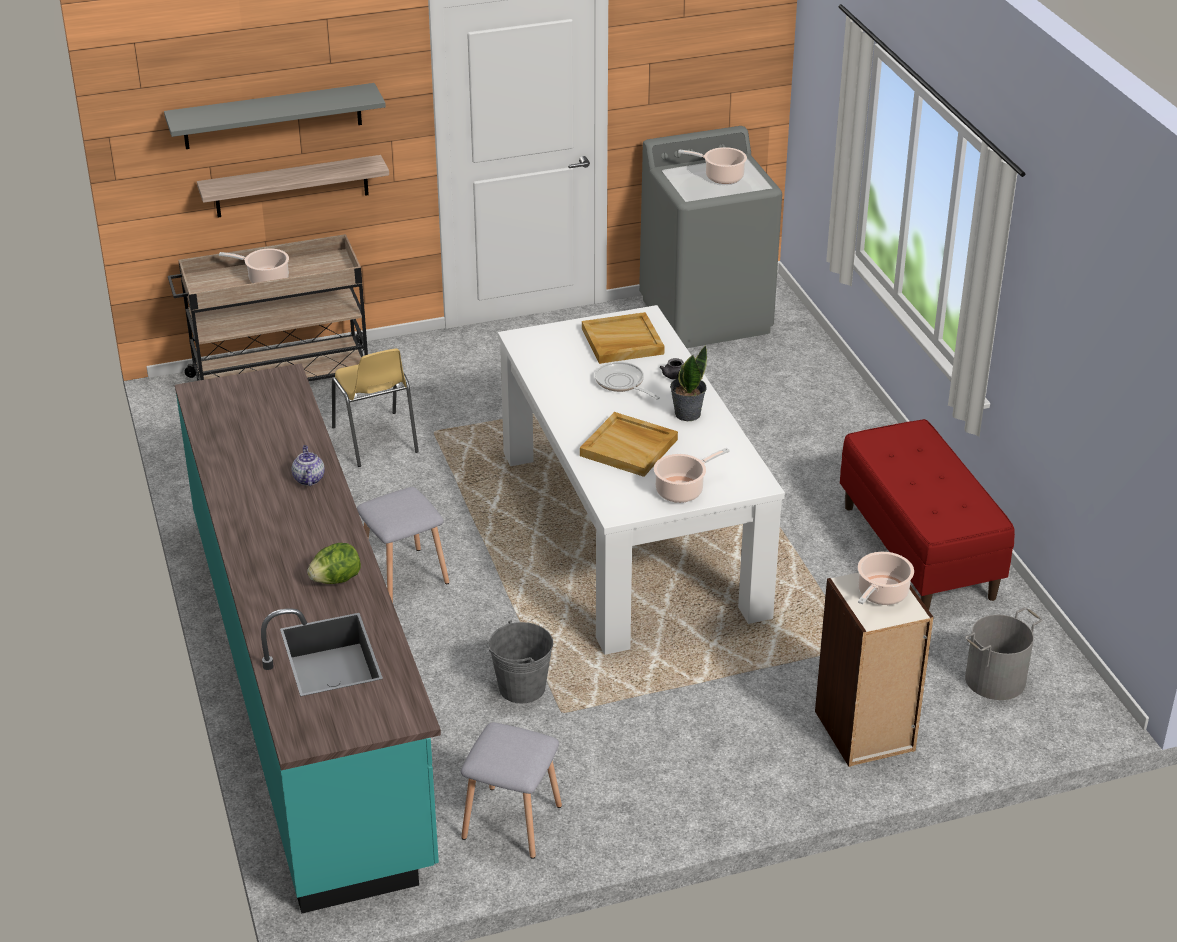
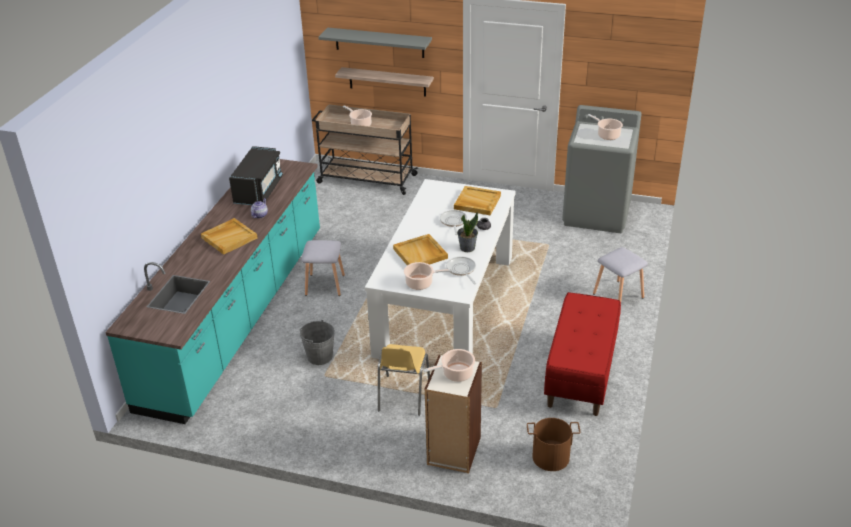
camera: 35 degrees right, 0 degrees up
(254, 440) = (259, 190): none -> black microwave
(302, 533) = (229, 238): none -> beige tray
(336, 579) = (218, 263): lettuce -> none
(375, 440) = (378, 219): yellow chair -> yellow chair (403, 396)
(513, 821) = (251, 415): grey stool -> grey stool (619, 295)
(718, 449) = (462, 270): none -> frying pan
(996, 680) = (551, 457): grey bucket -> brown bucket

